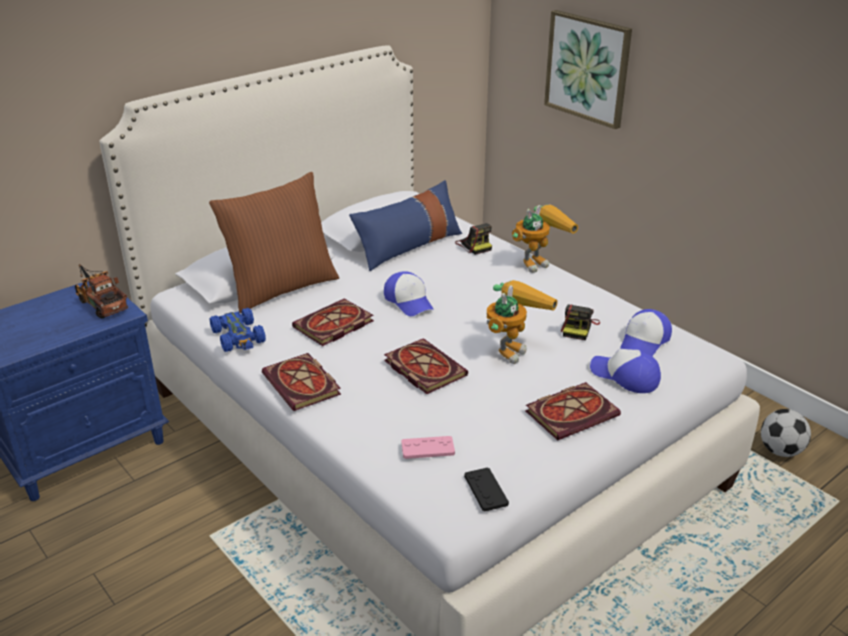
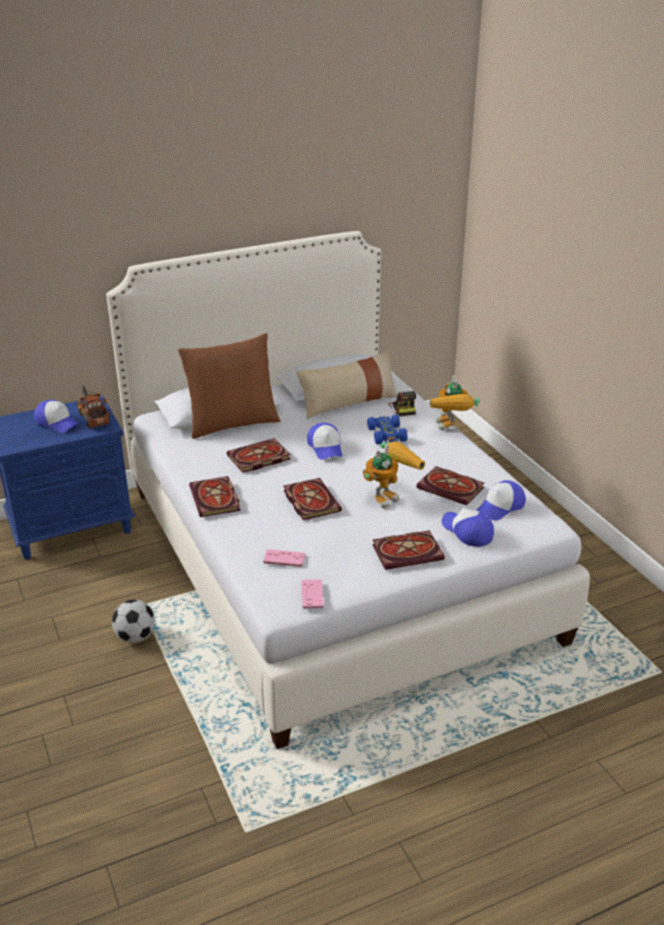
camera: 15 degrees right, 0 degrees up
(54, 316) = (57, 422): none -> cap
(239, 337) = (184, 457): blue toy car -> blue toy car (387, 435)
(408, 247) = (348, 402): blue pillow -> beige pillow
(486, 490) = (312, 595): black game controller -> pink game controller
(539, 261) = (451, 429): toy robot -> toy robot turned 105 degrees clockwise
(578, 328) = (452, 488): camera -> book
(588, 68) = (531, 265): picture -> none
(780, 451) = (632, 624): football -> football (135, 637)

